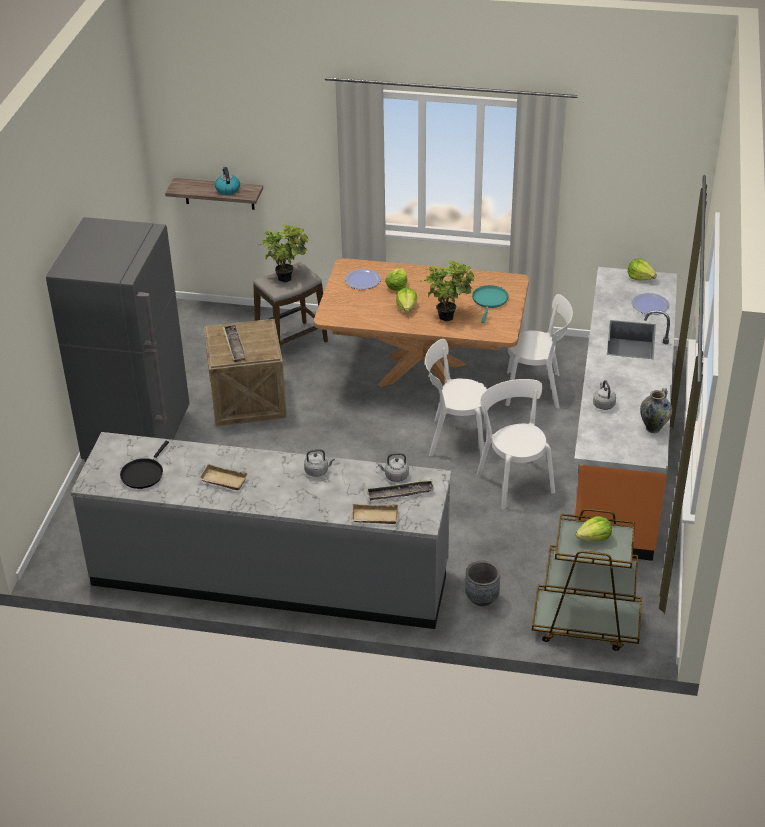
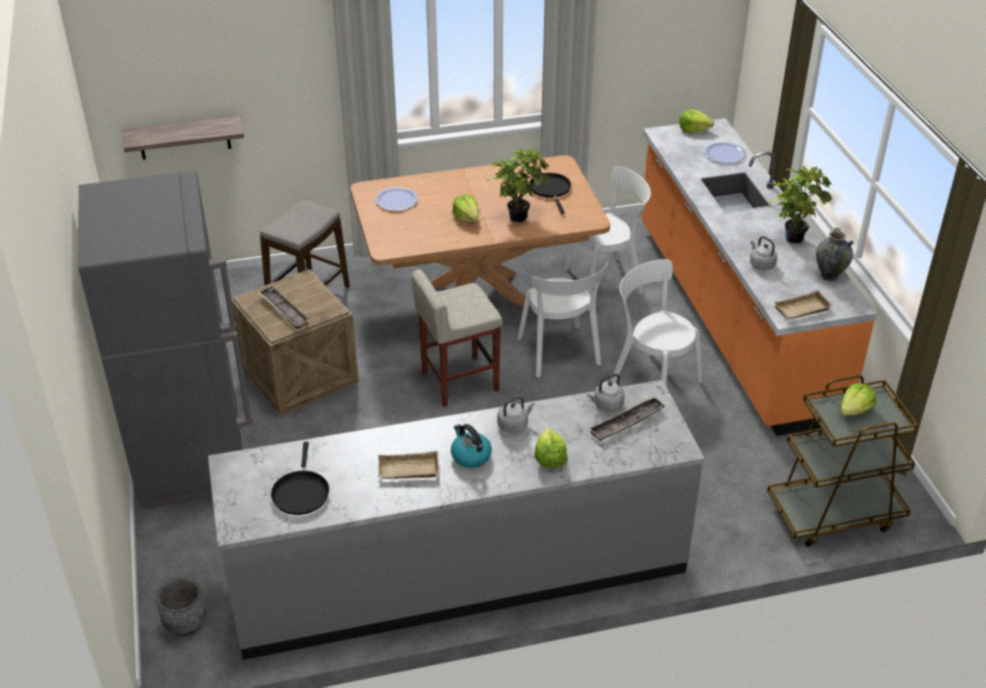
camera: 25 degrees left, 0 degrees up
(227, 189) = (200, 128): kettle -> kettle (470, 456)
(287, 277) = (297, 218): potted plant -> potted plant (793, 236)
(362, 438) = (458, 381): none -> beige stool
(374, 518) = (620, 460): beige tray -> beige tray (802, 310)
(397, 286) = (439, 198): lettuce -> lettuce (549, 458)
(455, 438) = (559, 353): white chair -> white chair turned 90 degrees counterclockwise
(481, 597) = (709, 519): grey planter -> grey planter (185, 624)
(489, 301) = (551, 190): turquoise frying pan -> black frying pan

